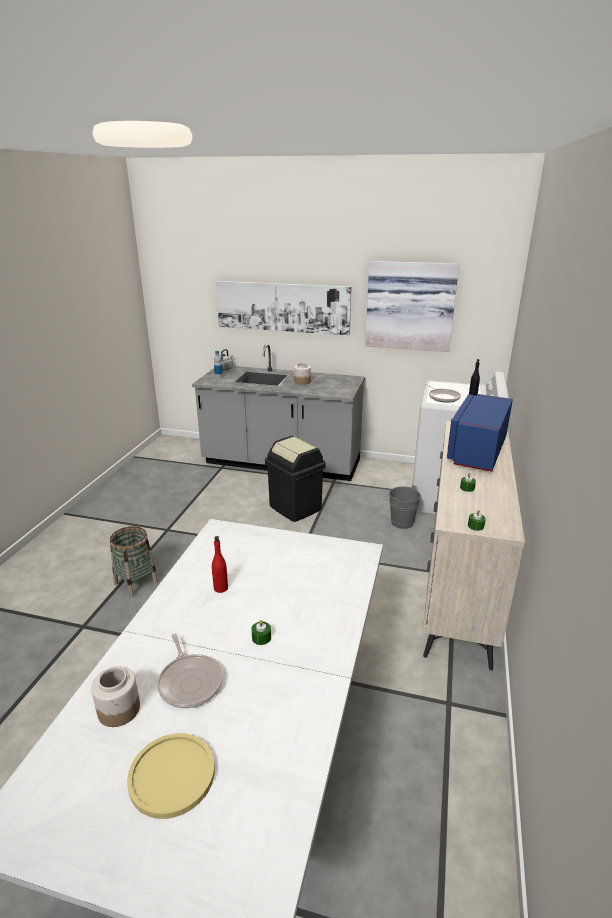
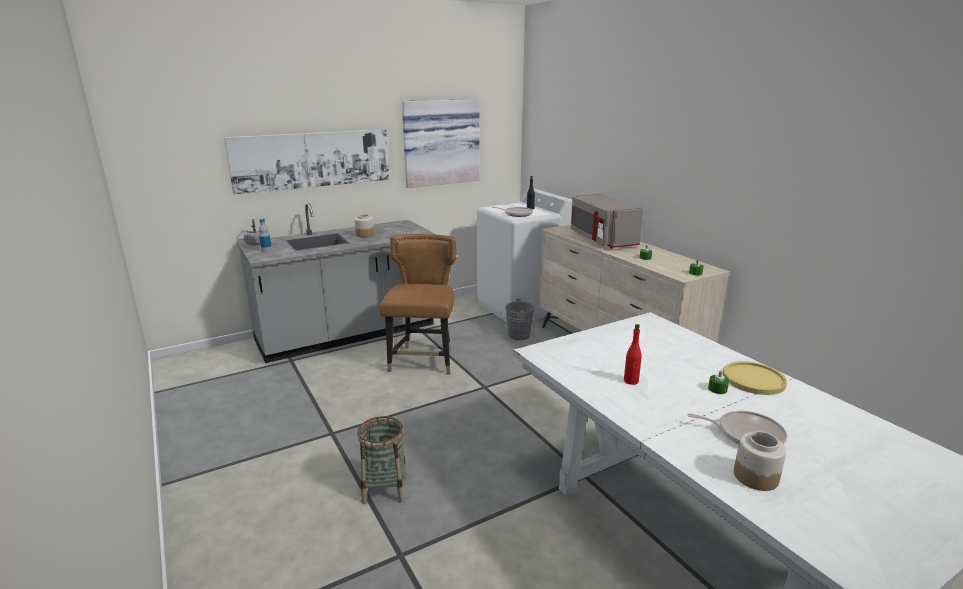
camera: 45 degrees left, 5 degrees down
(172, 775) = (854, 477): yellow plate -> yellow plate (753, 379)
(295, 508) = (423, 360): black trash can -> brown chair
(476, 451) = (601, 239): blue microwave -> grey microwave

